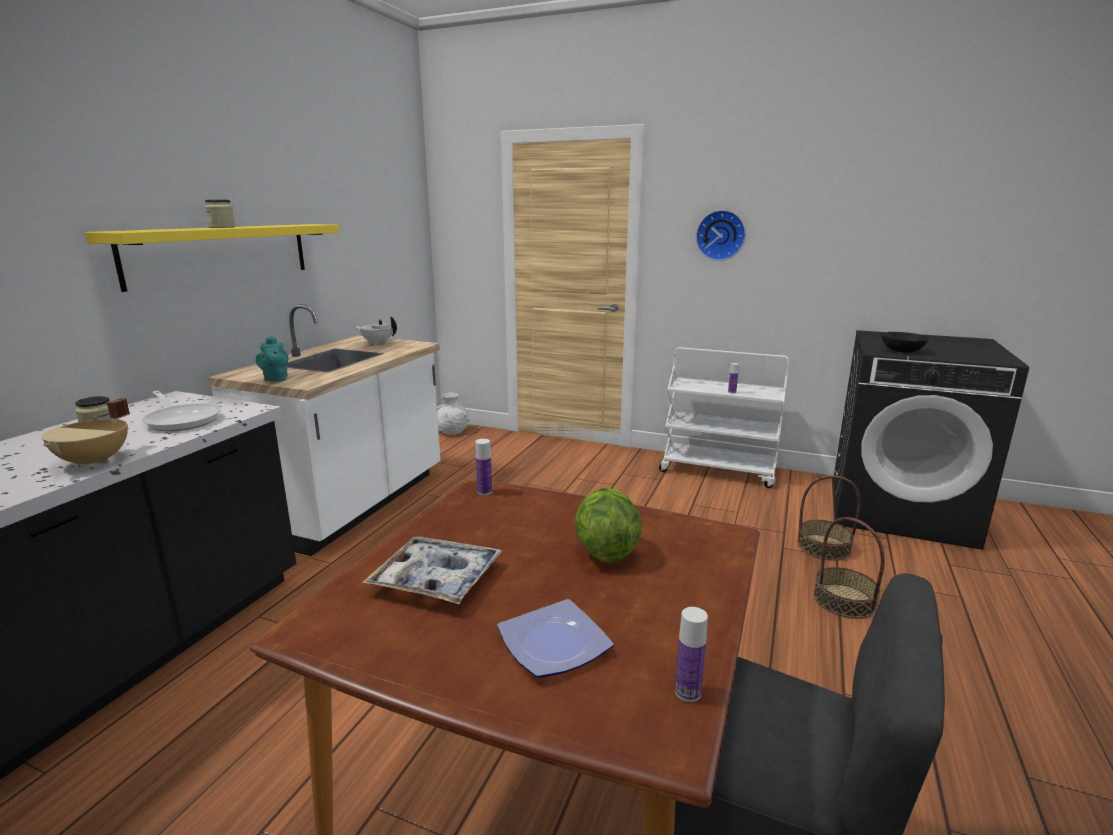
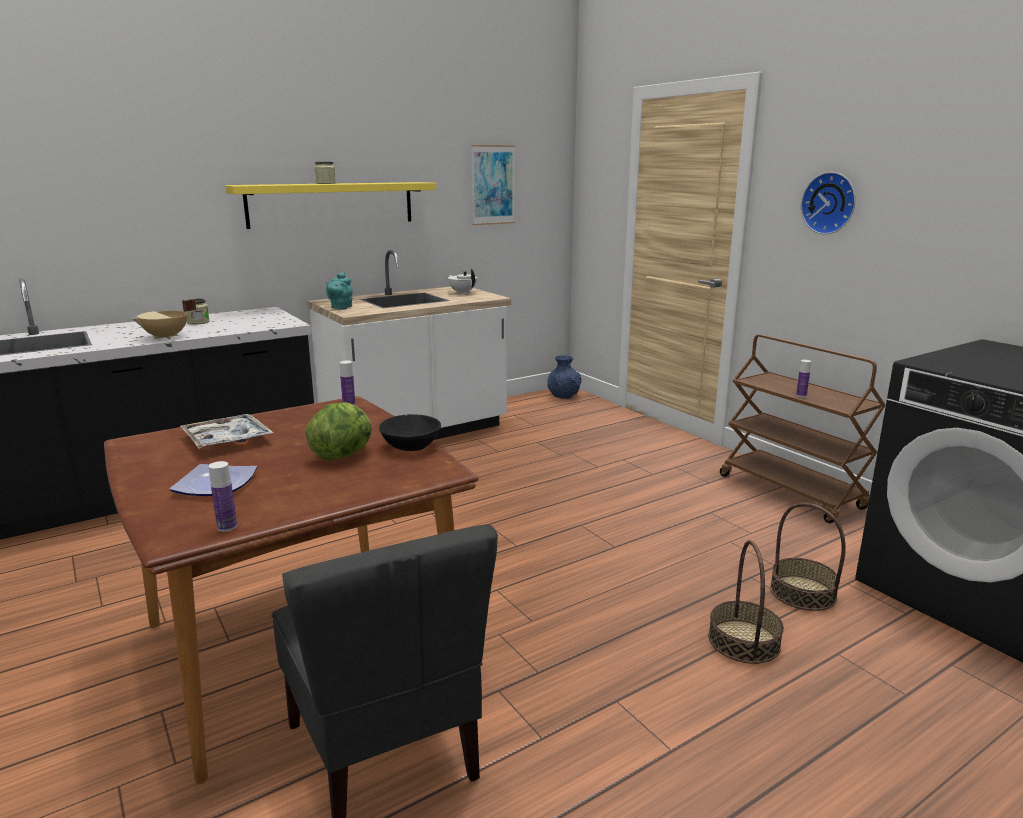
camera: 35 degrees right, 0 degrees up
(182, 420) = (245, 323): frying pan -> none
(371, 226) = (493, 185): none -> picture
(453, 431) = (564, 396): white vase -> blue vase
(719, 471) = (791, 492): white cart -> brown cart
(901, 351) = (961, 366): black bowl -> black bowl (411, 446)

